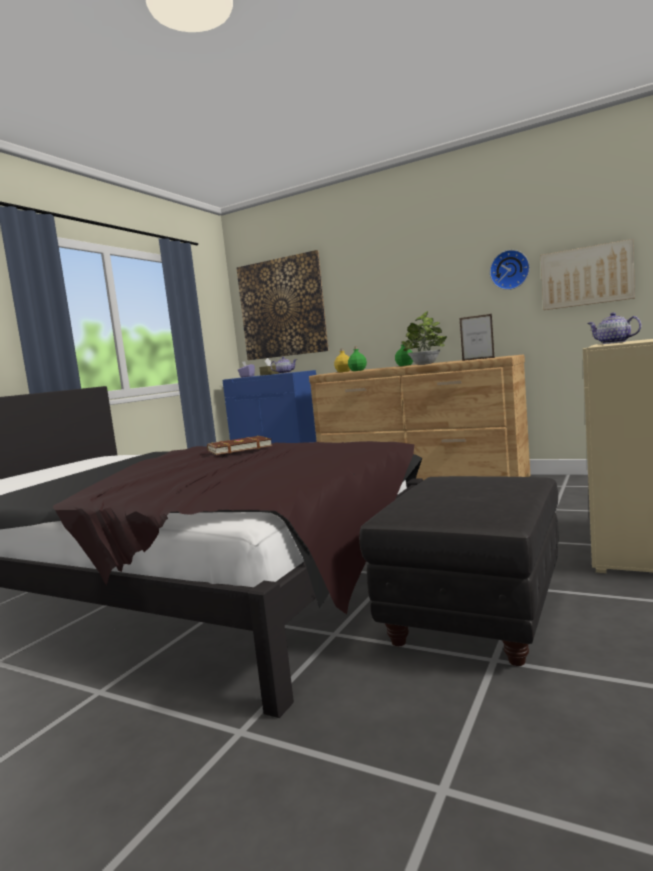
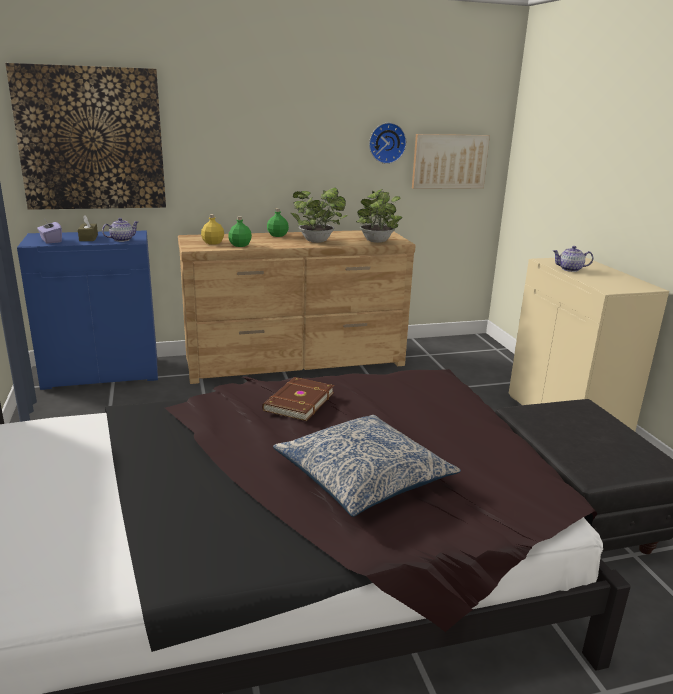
camera: 45 degrees left, 15 degrees up
(173, 476) = (363, 477): none -> pillow
(478, 359) = (376, 241): picture frame -> potted plant

